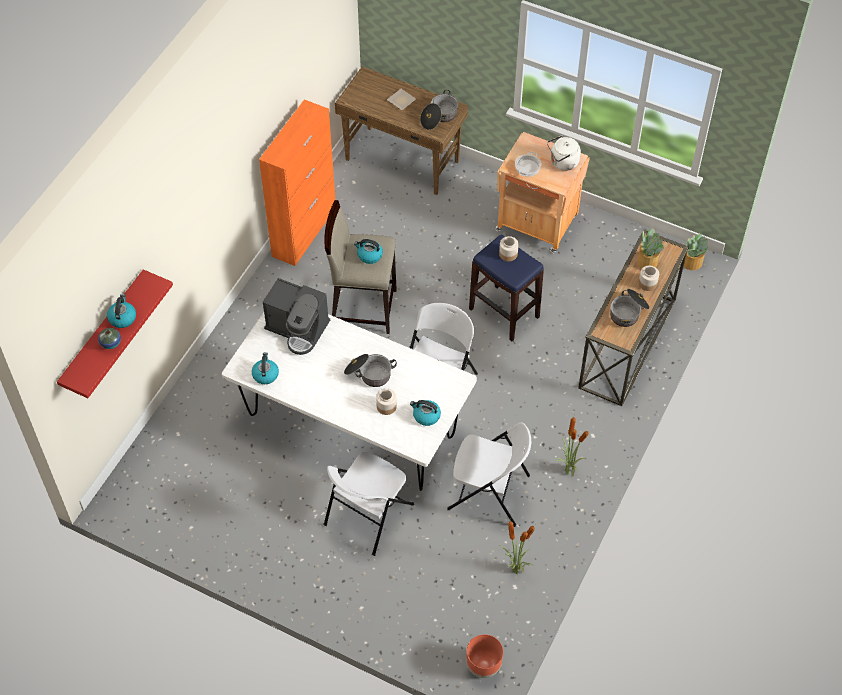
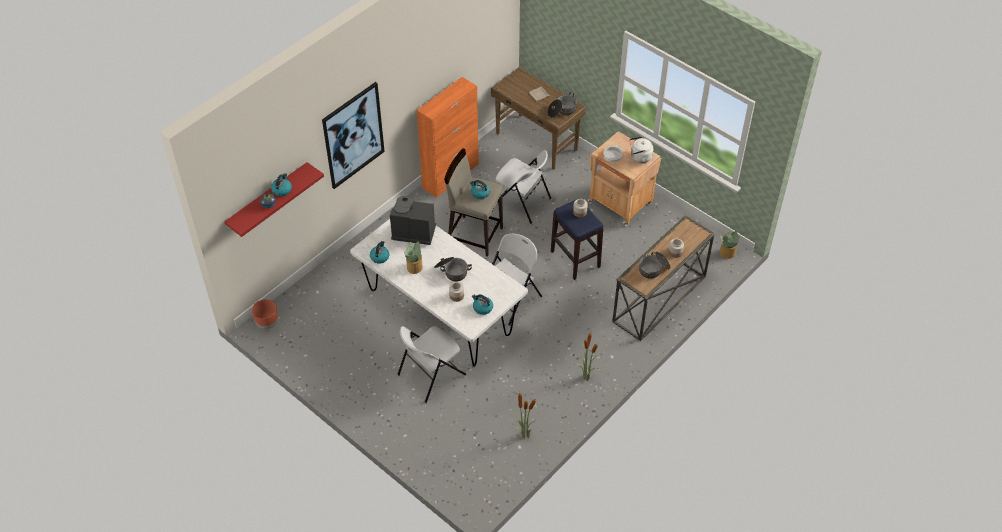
camera: 15 degrees right, 5 degrees down
(191, 216) = (353, 135): none -> picture
(298, 329) = (412, 232): coffee machine -> coffee machine turned 150 degrees clockwise
(483, 666) = (478, 495): brown planter -> brown planter (267, 324)
(488, 492) = (522, 378): white chair -> white chair (521, 202)
(647, 261) = (680, 237): potted plant -> potted plant (415, 267)

